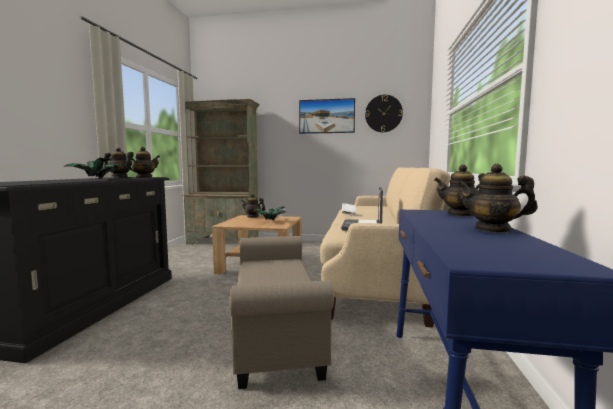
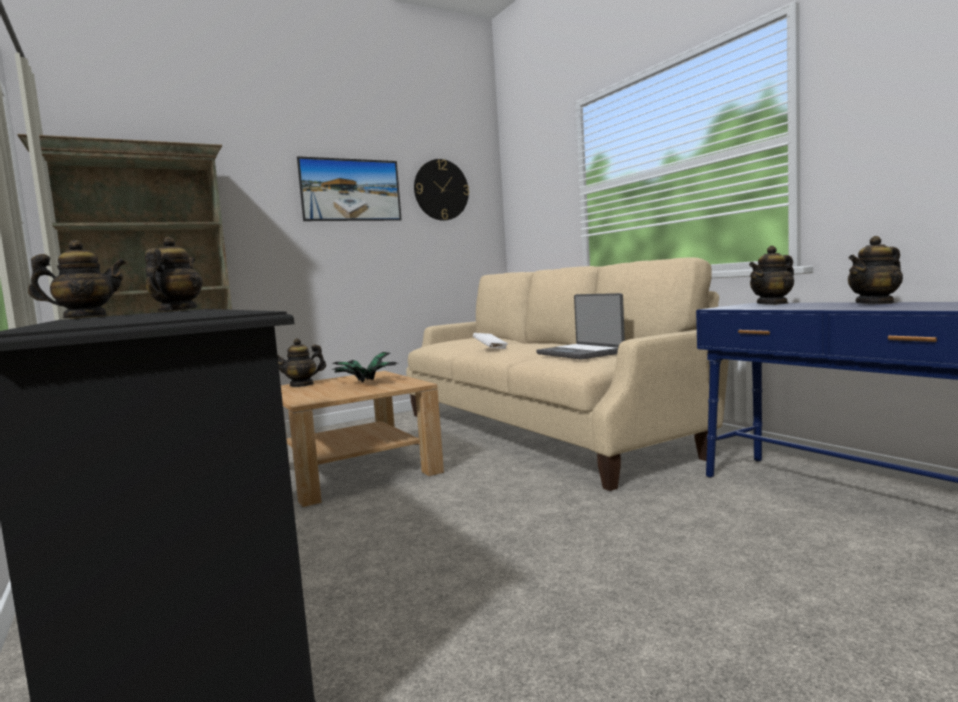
camera: 40 degrees left, 0 degrees up
(95, 179) = (155, 314): potted plant -> none
(275, 332) = (595, 524): beige ottoman -> none

